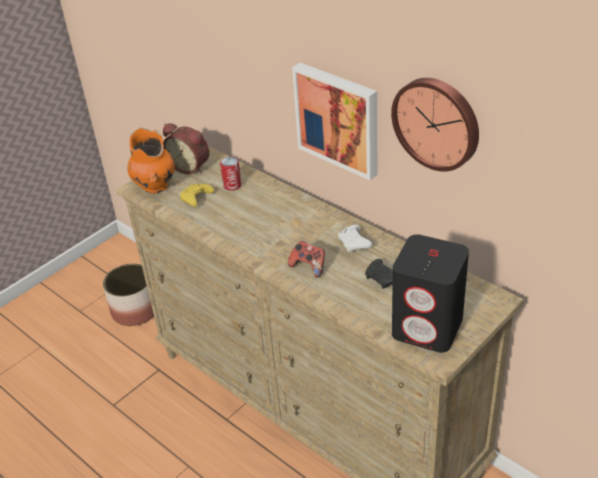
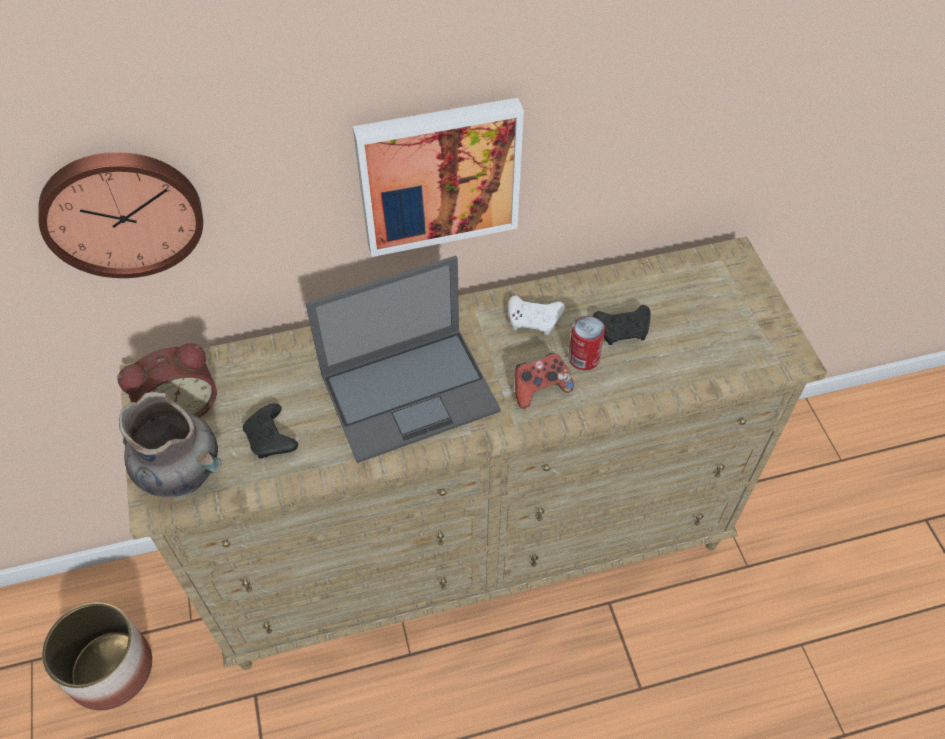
camera: 60 degrees left, 15 degrees up
(155, 187) = (184, 476): orange vase -> grey vase
(196, 199) = (271, 439): yellow game controller -> black game controller
(232, 185) = (282, 379): can -> can (583, 358)
(263, 226) = (411, 391): none -> laptop
(428, 327) = (735, 338): black speaker -> none
(437, 122) = (626, 91): wall clock -> wall clock (122, 211)

